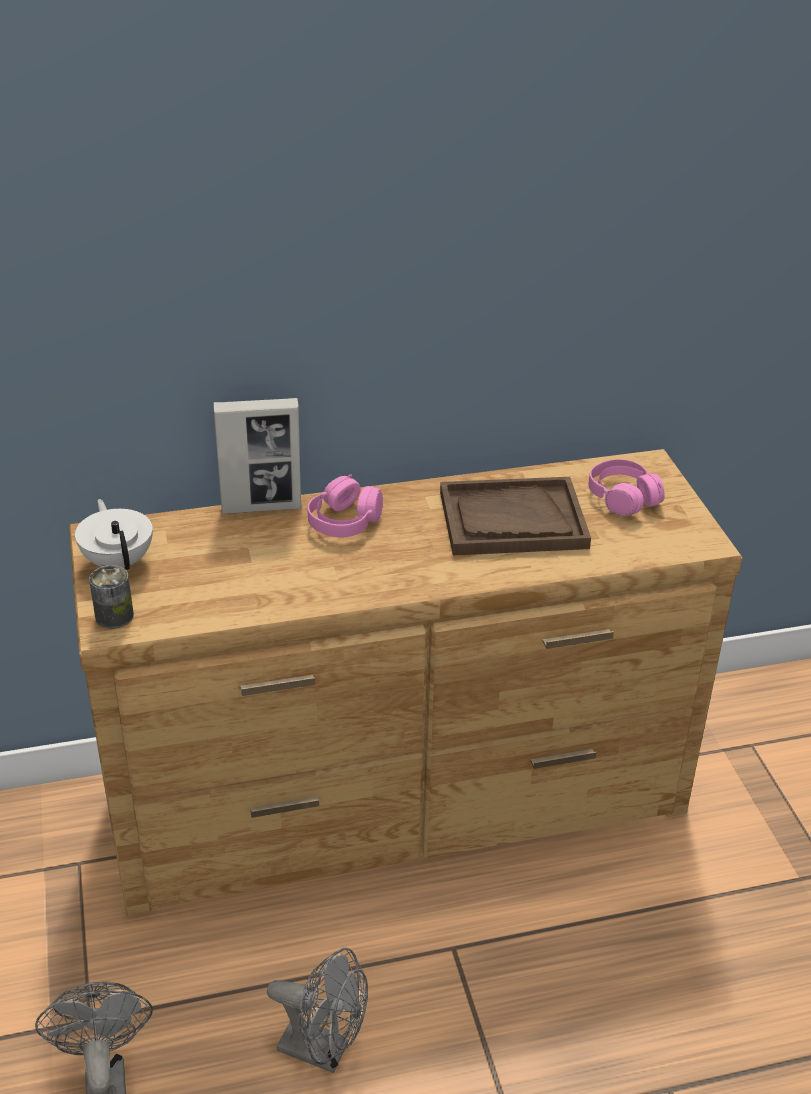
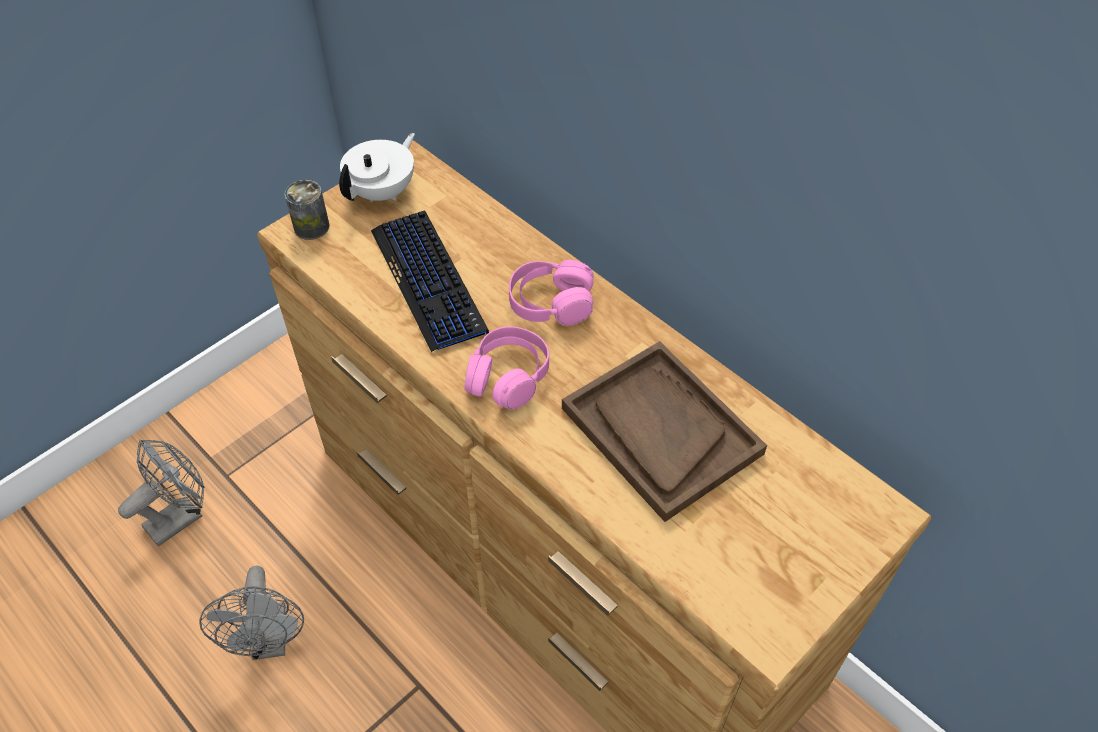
camera: 60 degrees right, 15 degrees up
(255, 572) = (429, 281): none -> keyboard
(261, 507) = (527, 237): picture frame -> none
(623, 498) = (788, 514): pink headphones -> pink headphones (508, 377)

